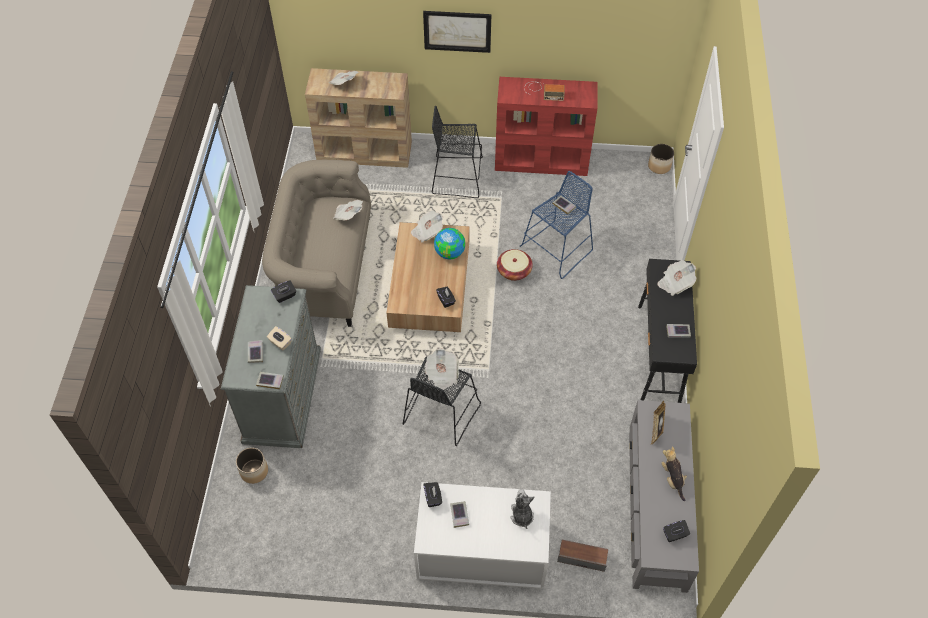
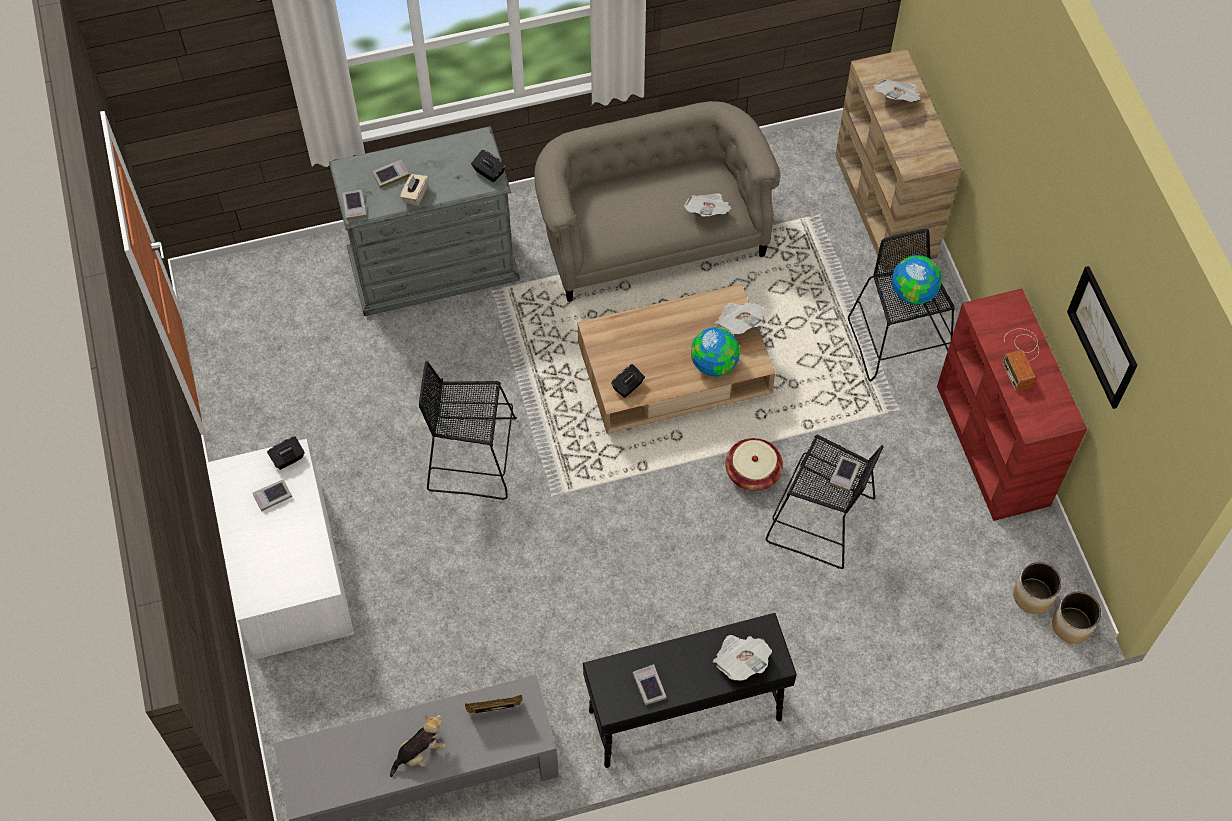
camera: 70 degrees right, 5 degrees up
(254, 471) = (314, 278): planter -> planter (1033, 596)
(442, 375) = (475, 410): newspaper -> none
(457, 31) = (1015, 178): picture -> picture (1103, 337)
(458, 137) = (913, 292): none -> globe
(521, 515) = (294, 569): plush toy -> none
(556, 250) = (819, 518): blue stool -> black stool
(582, 558) = (313, 695): speaker -> none
(675, 534) = (334, 775): black tissue box -> none

